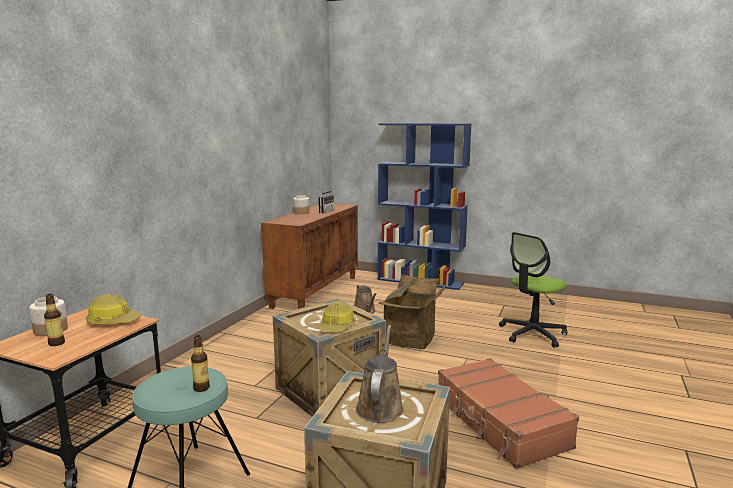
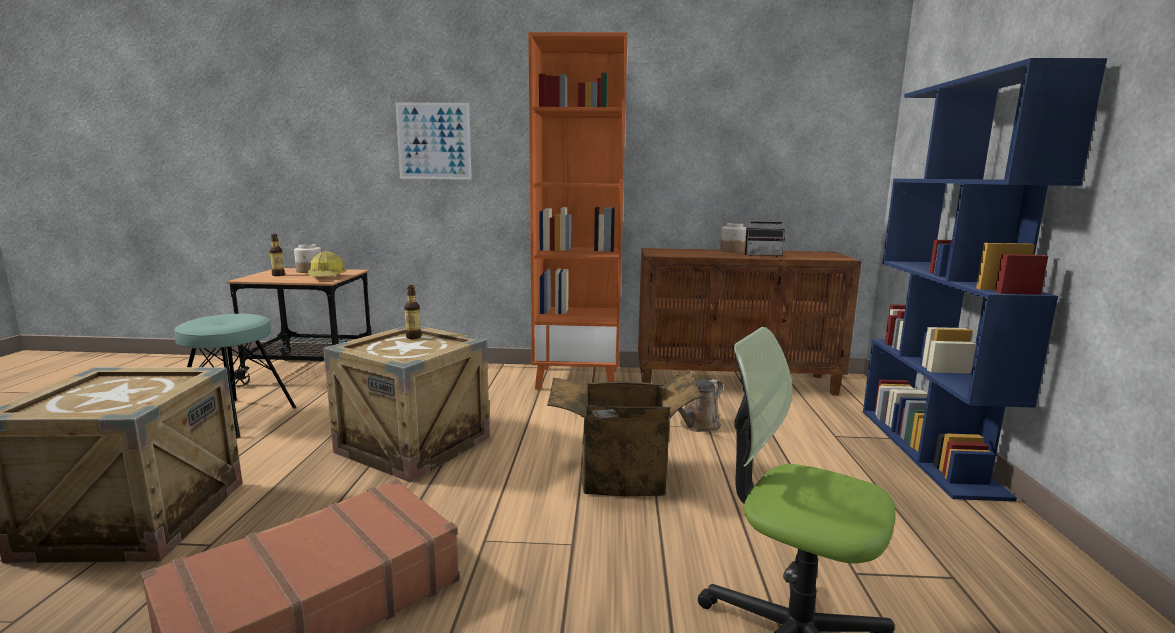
camera: 70 degrees right, 0 degrees up
(131, 160) = (434, 141): none -> picture
(201, 388) = (207, 326): bottle -> bottle (413, 337)
(262, 327) = (578, 379): none -> orange bookcase
(337, 327) = (380, 352): hard hat -> none
(380, 406) = (120, 392): brown watering can -> none

